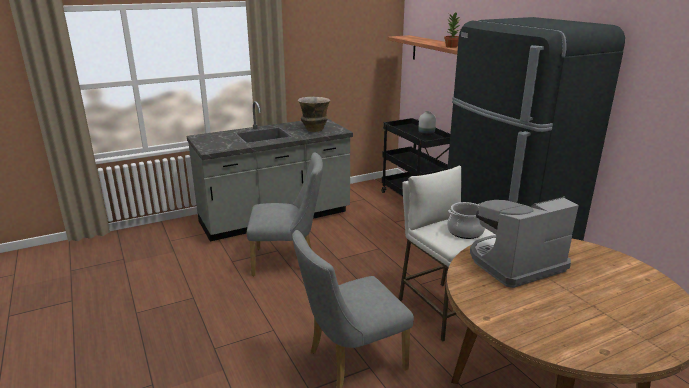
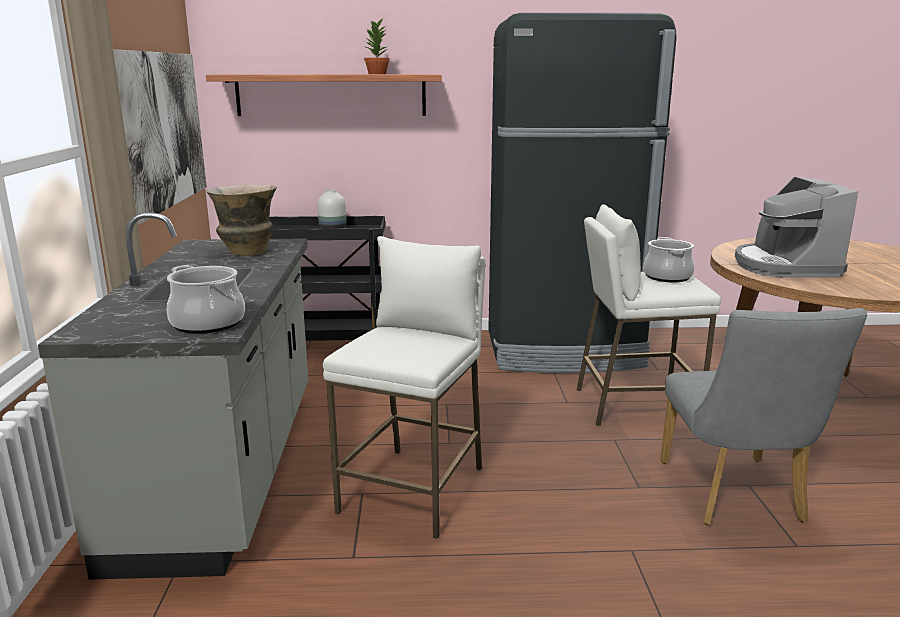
camera: 65 degrees left, 5 degrees down
(217, 147) = (208, 323): none -> cooking pot
(288, 261) = (414, 489): grey chair -> white stool
(345, 63) = (160, 130): none -> picture

